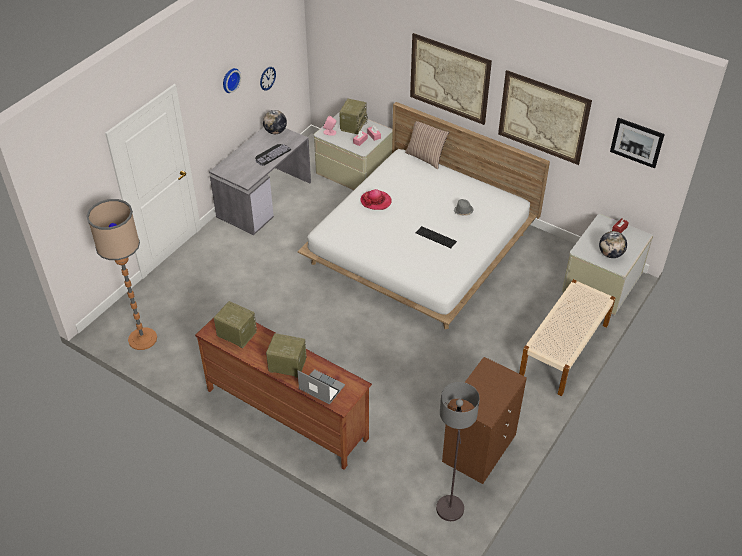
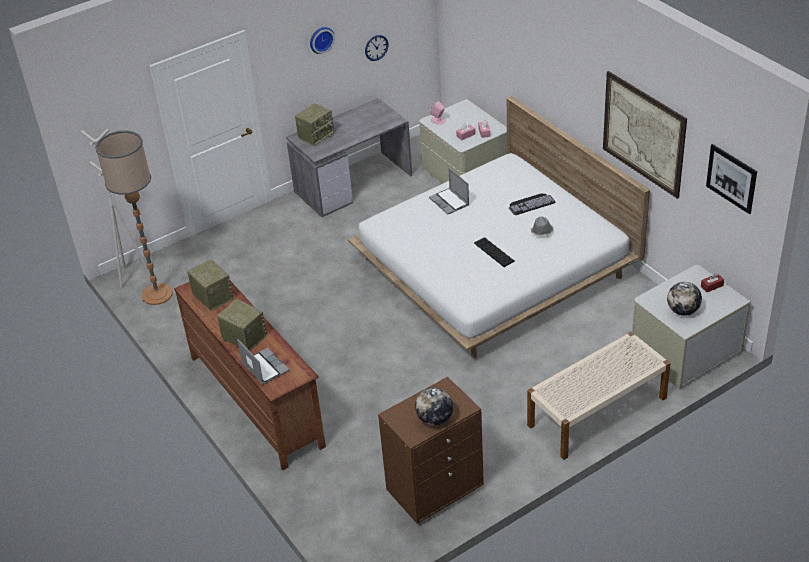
camera: 25 degrees right, 5 degrees down
(110, 328) = (132, 277): none -> grey clothes rack
(272, 154) = (360, 131): keyboard -> keyboard (531, 203)
(275, 132) = (377, 109): globe -> globe (434, 419)
(353, 125) = (467, 117): radio -> radio (316, 135)
(376, 201) = (450, 202): hat -> laptop
(425, 157) = (534, 167): pillow -> none
(449, 79) = (558, 75): picture -> none
(449, 501) = (374, 532): grey floor lamp -> none

